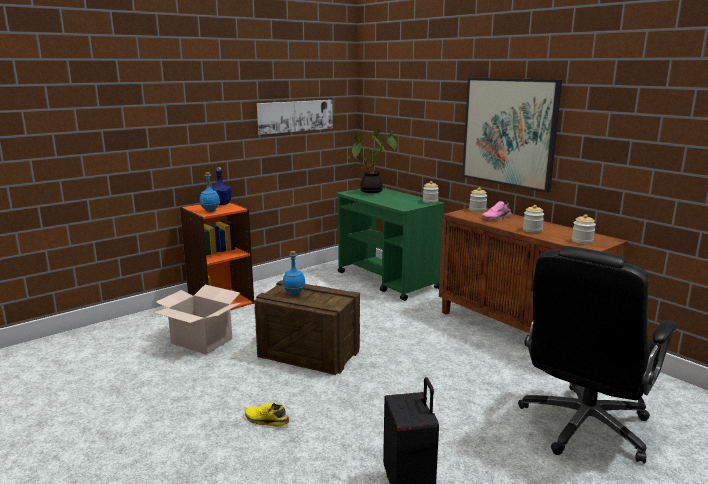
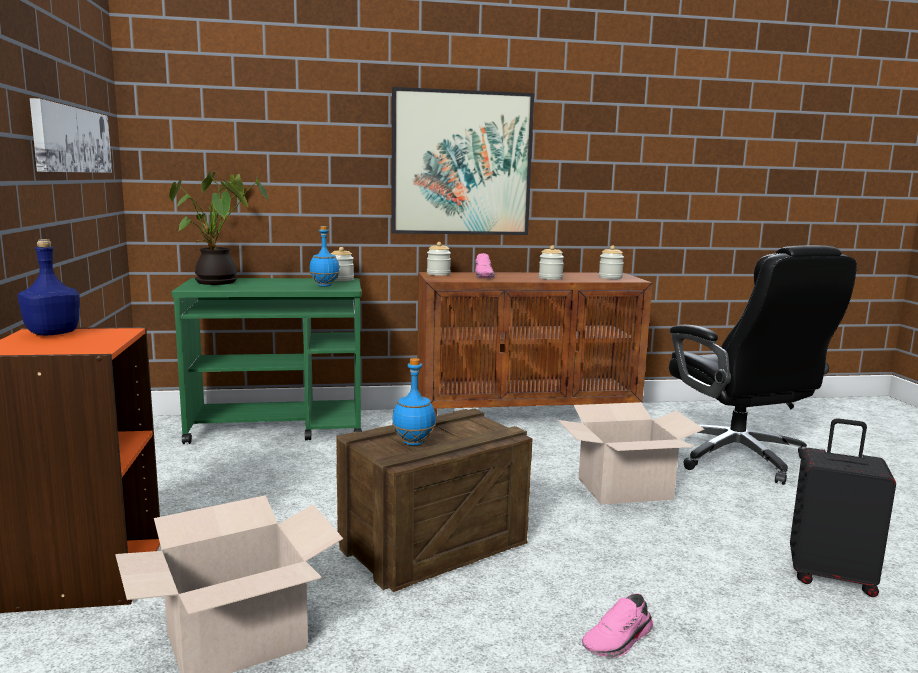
camera: 60 degrees left, 5 degrees down
(210, 211) = (85, 345): blue bottle -> blue bottle (325, 286)
(266, 421) = (619, 641): yellow shoe -> pink shoe
(449, 389) = (624, 488): none -> cardboard box

